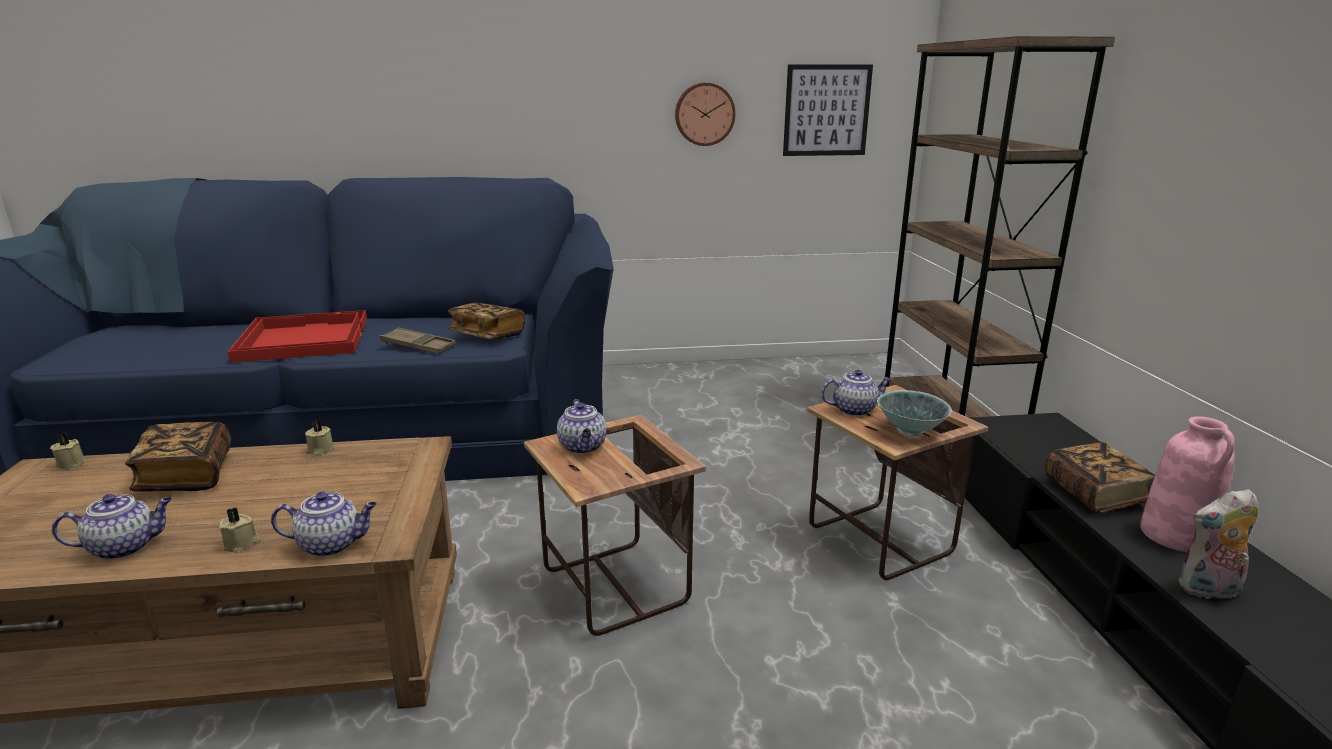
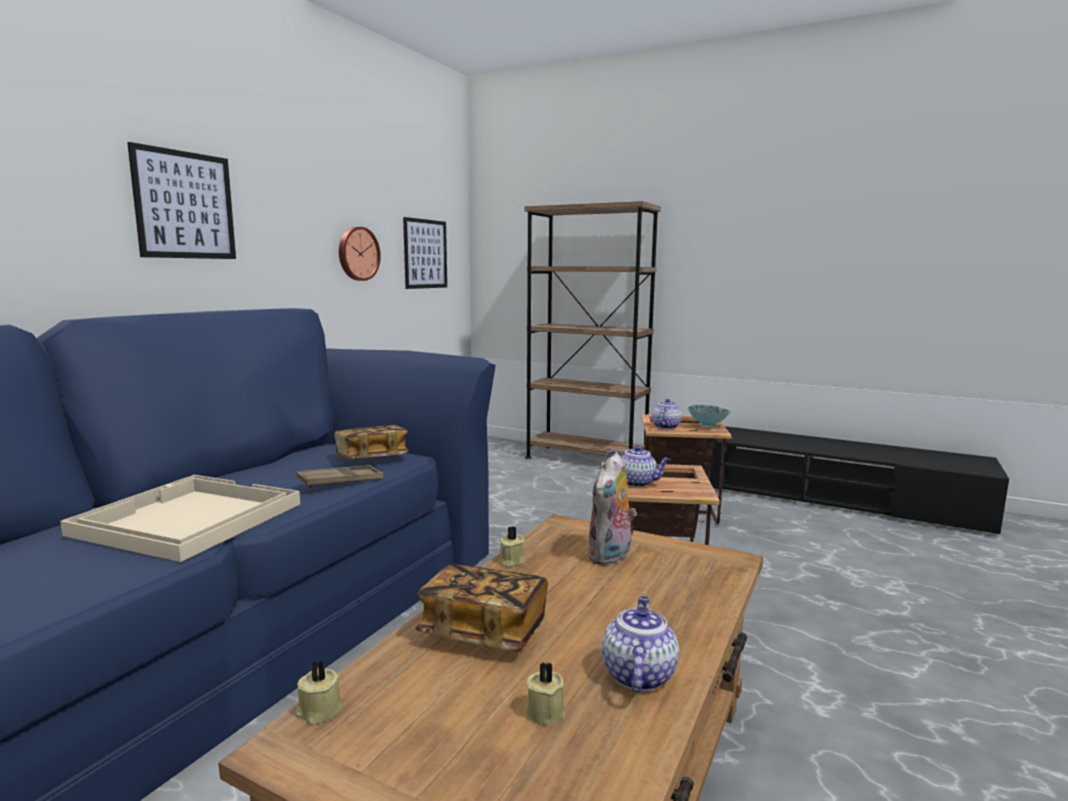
camera: 55 degrees left, 10 degrees down
(242, 544) = (684, 613): beige candle -> beige candle (546, 711)
(302, 339) = (186, 519): red tray -> beige tray
(332, 544) = (718, 578): teapot -> none
(492, 76) = (185, 205): none -> picture
(1094, 494) = (753, 439): book -> none
(1177, 536) = (800, 441): pink vase -> none
(1208, 590) = (844, 451): plush toy -> plush toy (611, 557)

